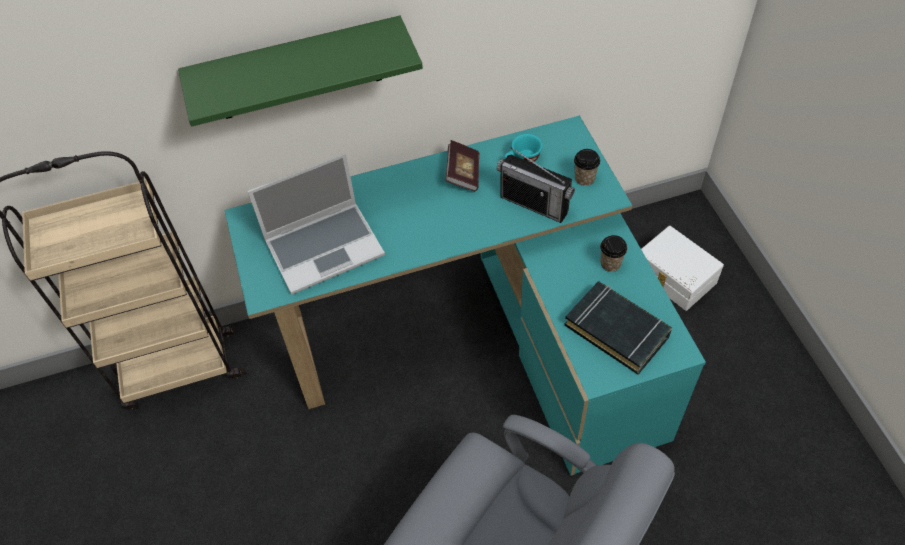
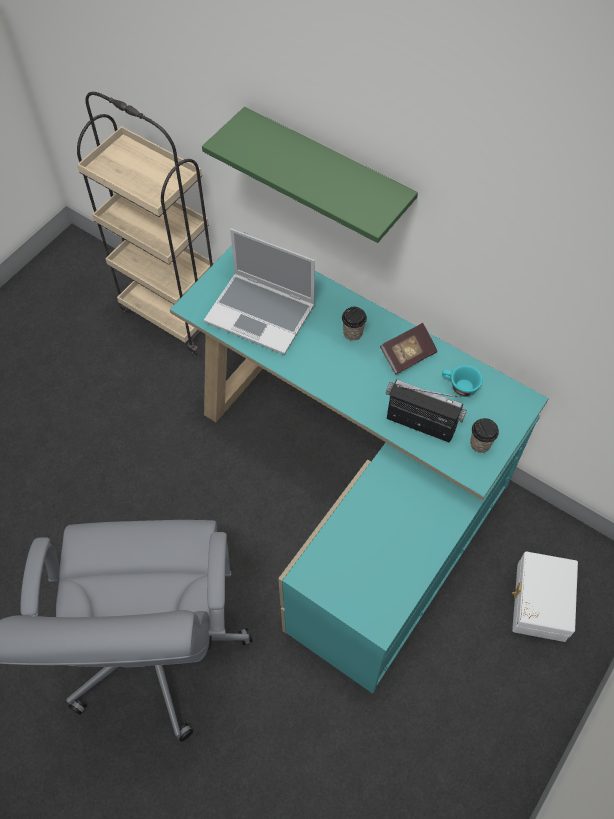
camera: 50 degrees right, 5 degrees up
(534, 204) = (420, 423): radio -> radio turned 120 degrees clockwise
(610, 264) = (426, 520): cup -> cup (353, 333)
(617, 330) = (362, 564): black book -> none

